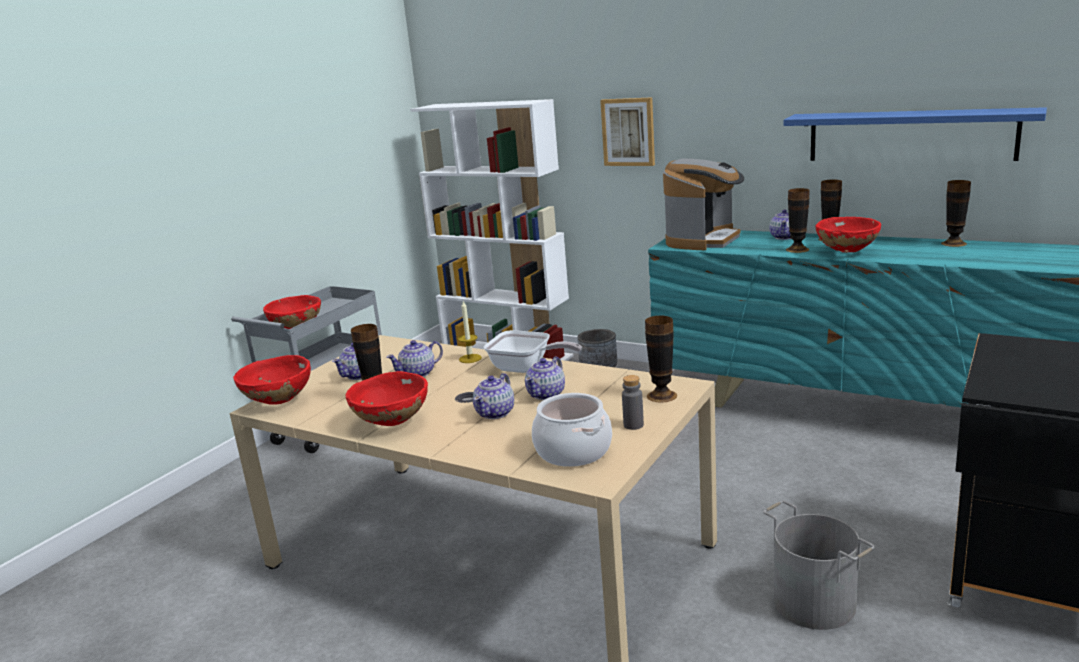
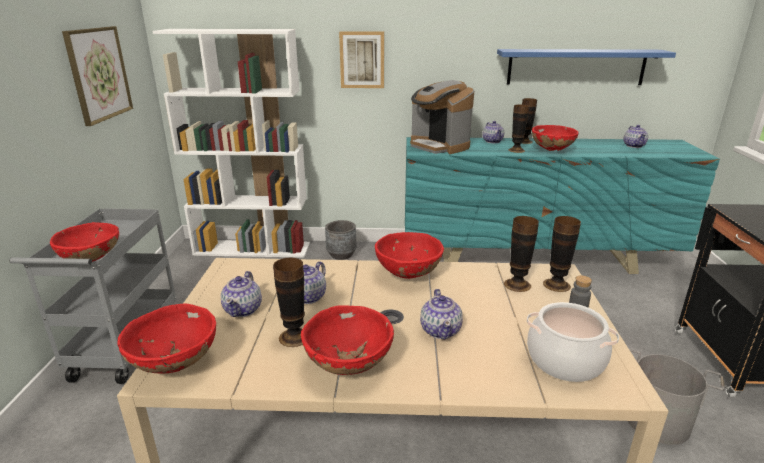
camera: 30 degrees left, 5 degrees up
(349, 155) = (99, 74): none -> picture
(470, 358) = (343, 272): candle -> none
(526, 368) = (408, 274): frying pan -> red bowl
(547, 394) = (461, 300): teapot -> teapot (634, 146)
(703, 240) = (439, 146): coffee machine -> coffee machine turned 135 degrees clockwise
(953, 243) = (604, 141): vase -> vase (517, 284)

